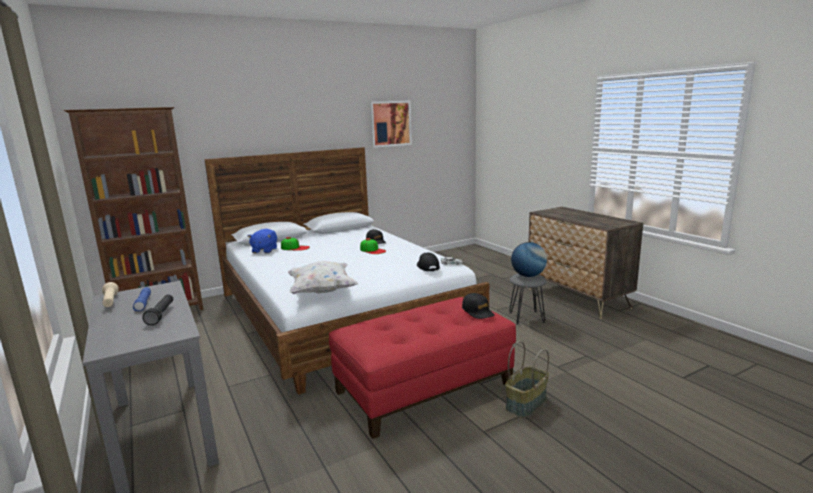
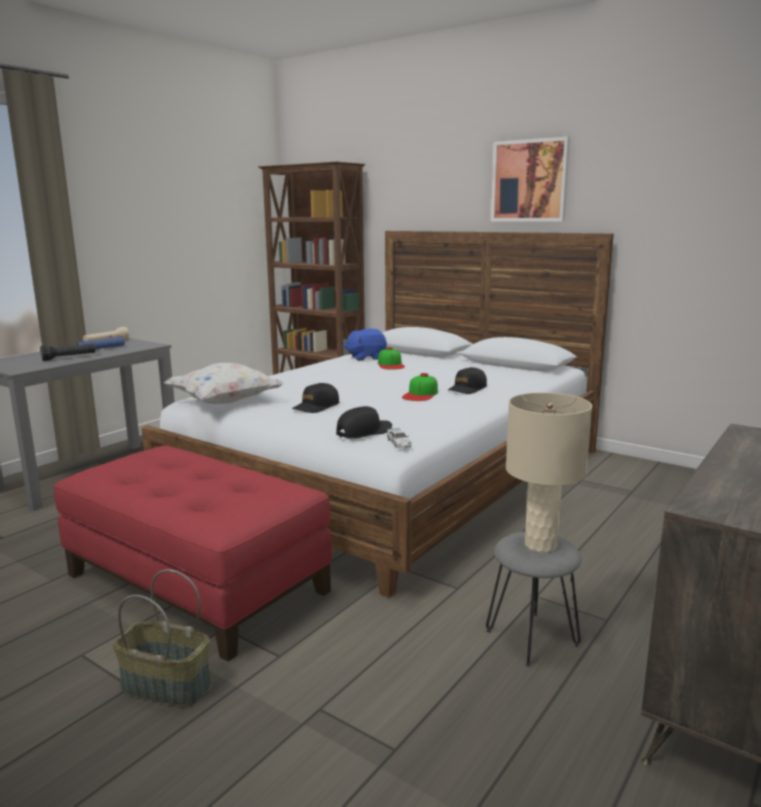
camera: 65 degrees right, 0 degrees up
(390, 123) = (687, 191): picture -> picture (529, 181)
(478, 312) = (236, 507): black cap -> black cap (316, 407)
(528, 276) = (540, 545): globe -> beige table lamp

